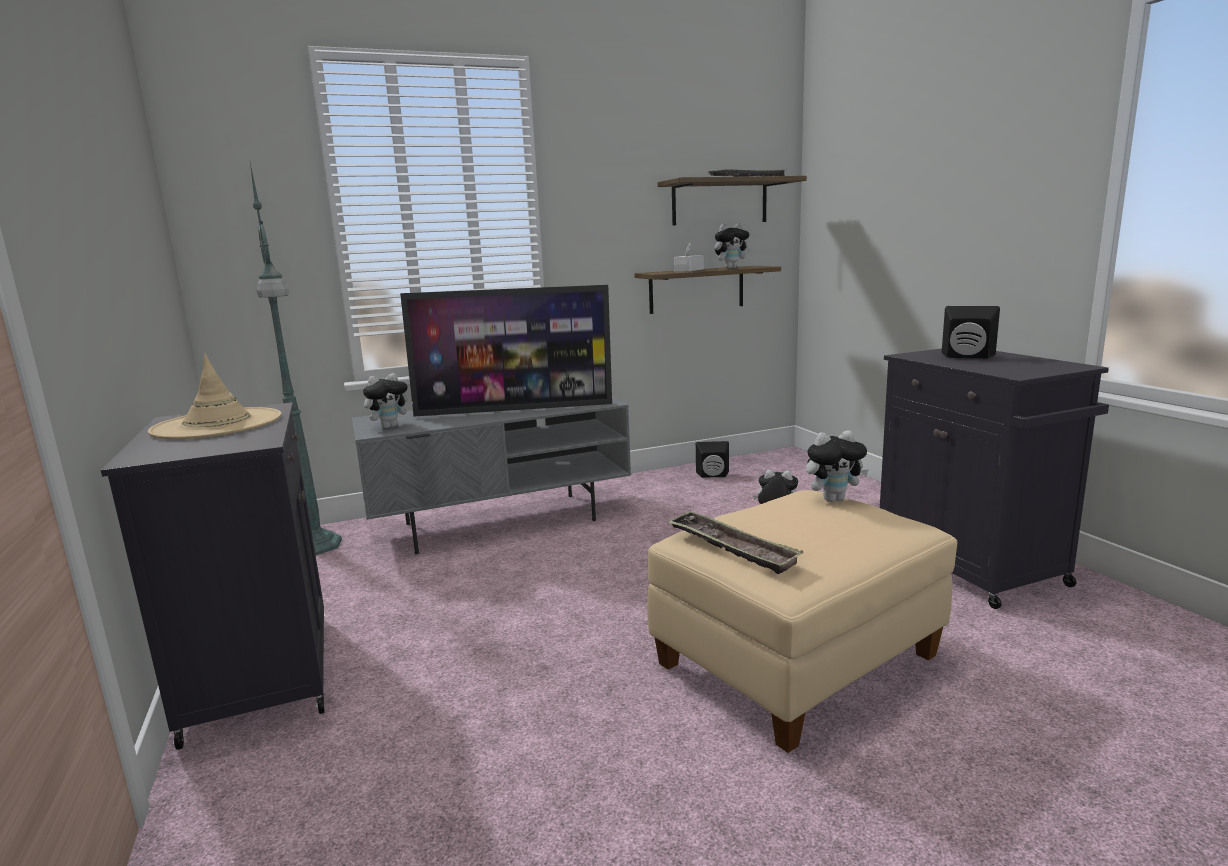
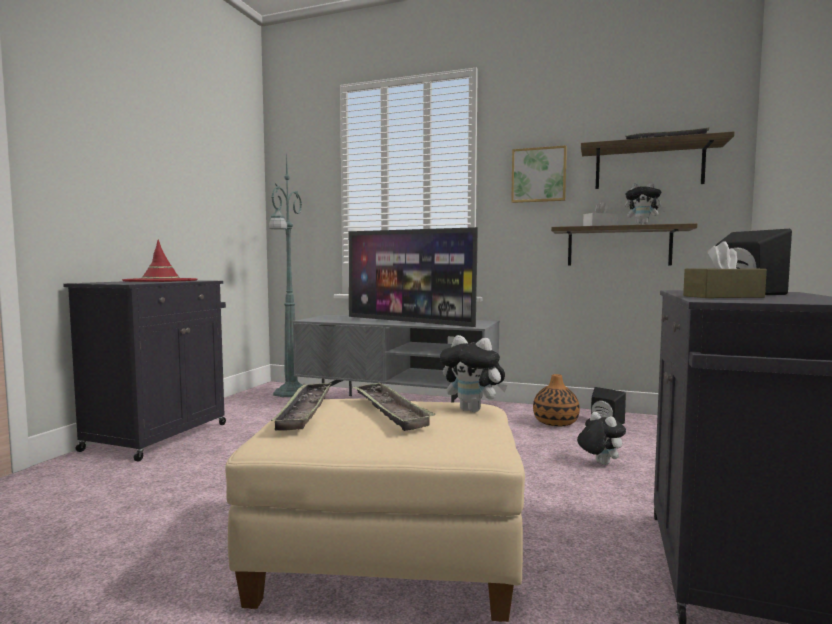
camera: 40 degrees right, 10 degrees down
(217, 424) = (161, 281): beige hat -> red hat
(390, 426) = (325, 319): plush toy -> none
(613, 207) = (538, 175): none -> picture
(678, 488) = (555, 422): none -> vase
(796, 522) = (389, 411): none -> tray
(991, 367) = (723, 296): none -> brown tissue box

